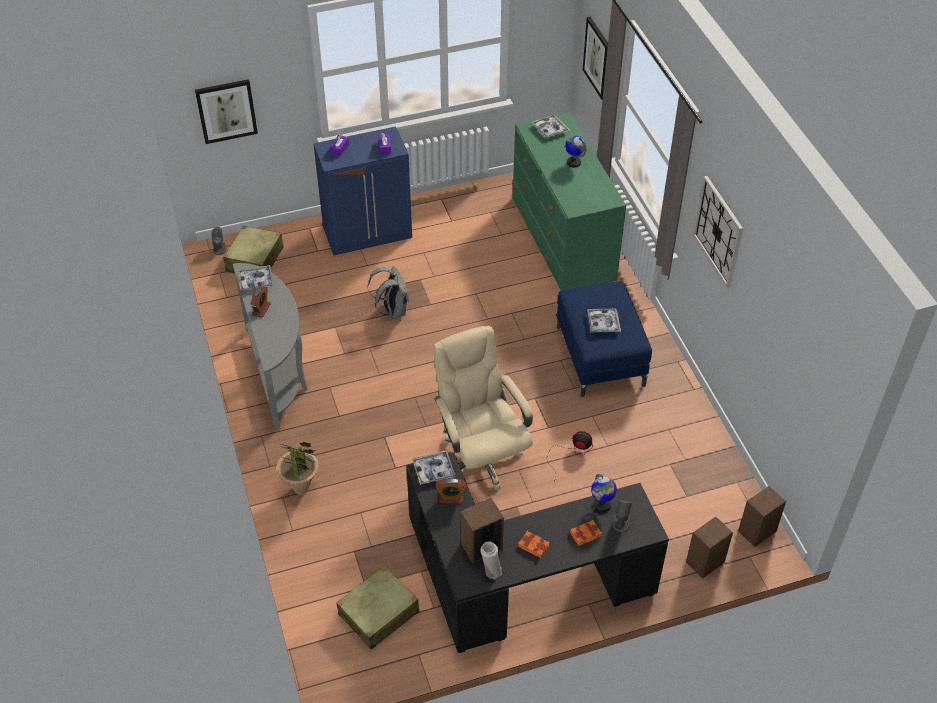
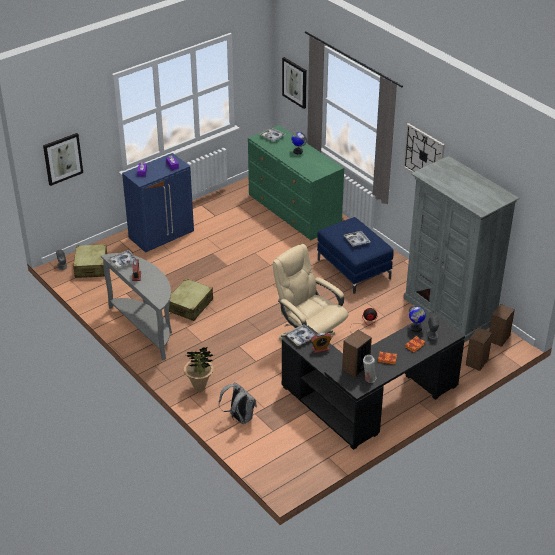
camera: 20 degrees left, 10 degrees down
(379, 613) = (290, 442): beige suitcase -> beige suitcase (190, 305)
(392, 310) = (204, 274): grey backpack -> grey backpack (239, 418)
(705, 463) = (449, 310): none -> grey wardrobe

